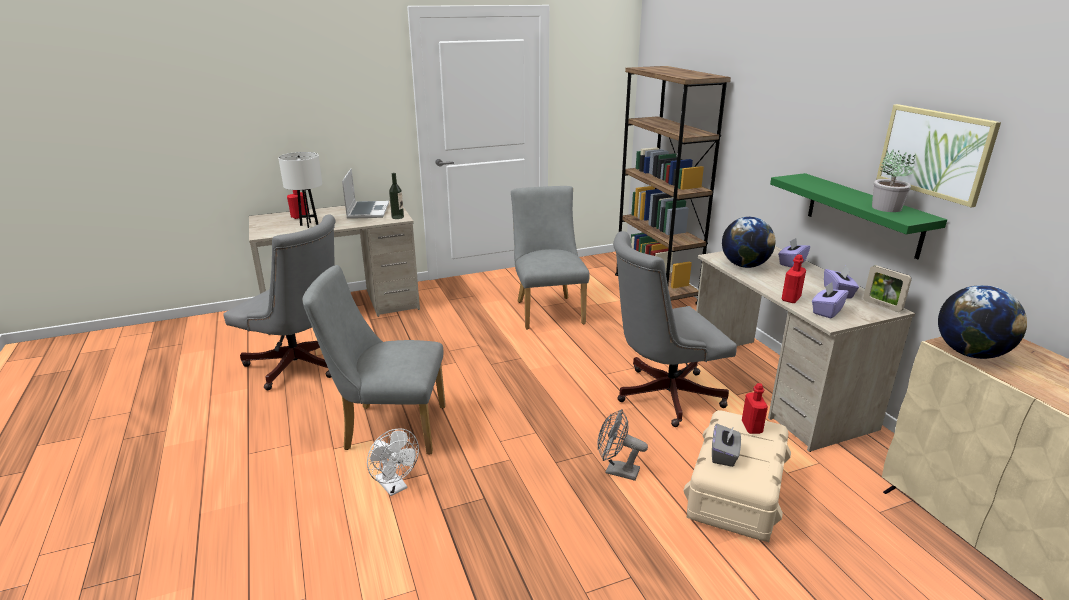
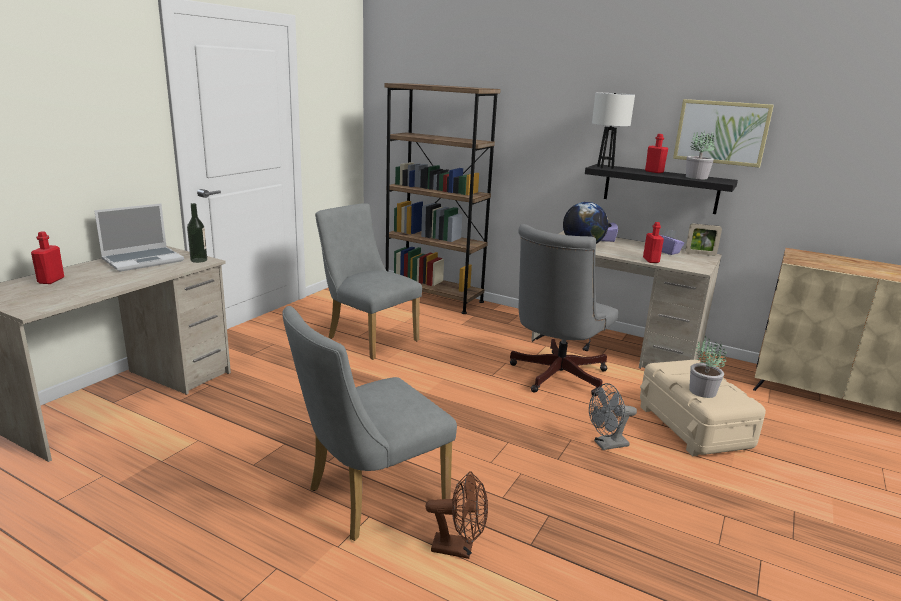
camera: 40 degrees left, 5 degrees down
(300, 366) = (158, 480): grey office chair -> none
(309, 224) = (88, 286): white table lamp -> white table lamp (605, 167)
(367, 211) = (144, 260): laptop -> laptop turned 90 degrees clockwise
(394, 487) = (459, 549): white fan -> brown fan
(724, 455) = (701, 391): grey tissue box -> potted plant
(751, 427) = (685, 367): red bottle -> red bottle (654, 172)
(826, 311) = (683, 263): purple tissue box -> none
(863, 214) = (660, 189): green shelf -> black shelf
(970, 353) = (812, 264): globe -> none

